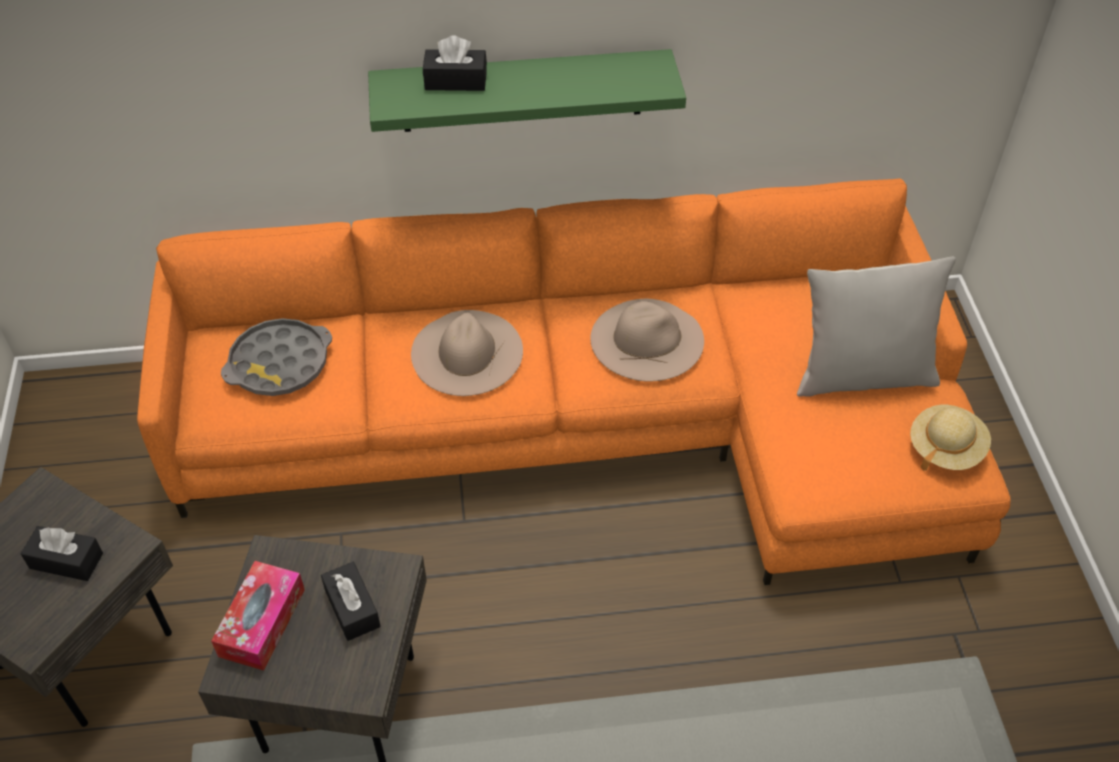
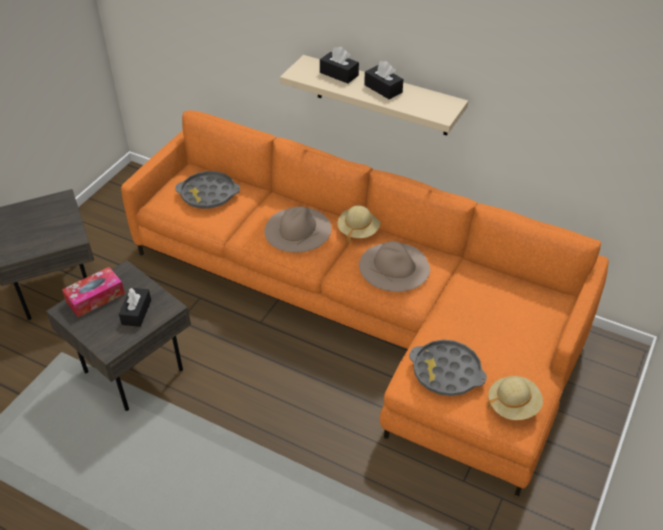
camera: 35 degrees right, 5 degrees down
(66, 561) = (46, 231): black tissue box -> black tissue box (383, 88)
(522, 91) = (381, 96): green shelf -> beige shelf
(549, 311) = (358, 230): none -> beige hat
(837, 450) = (446, 372): none -> grey tray
(862, 375) = (500, 343): grey pillow -> none

